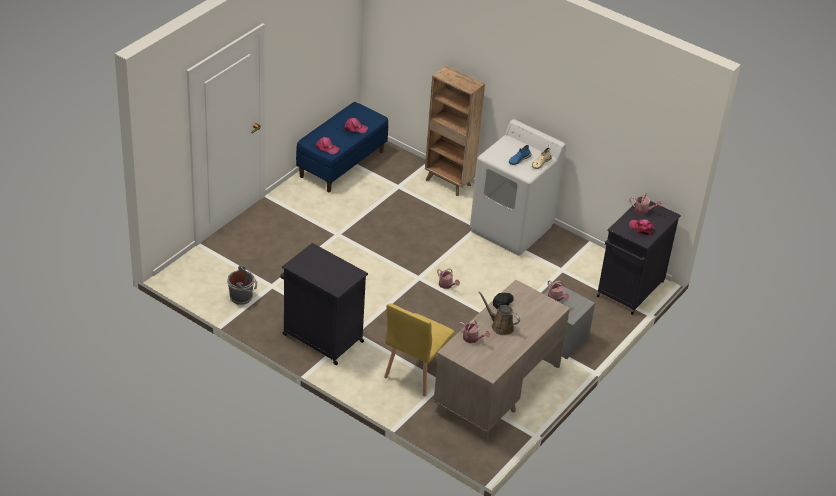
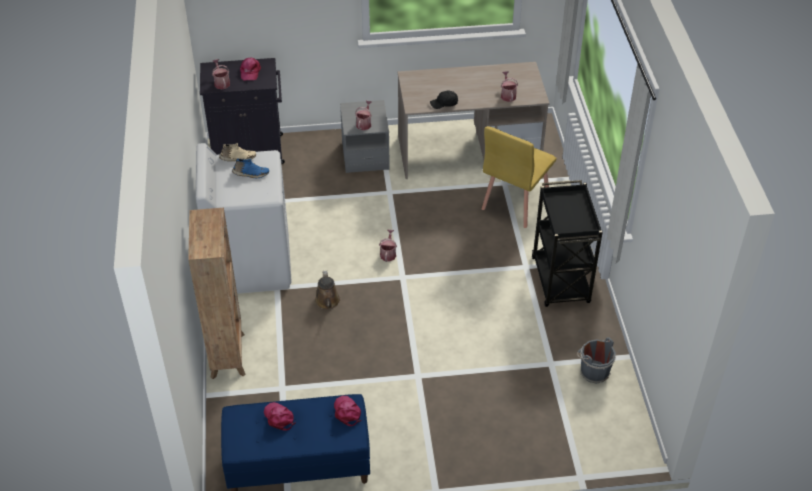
camera: 130 degrees left, 5 degrees up
(321, 338) = (560, 281): black cabinet -> black cart
(416, 372) = (515, 203): yellow chair -> yellow chair turned 135 degrees clockwise
(500, 326) = (472, 90): brown watering can -> brown watering can (327, 302)

